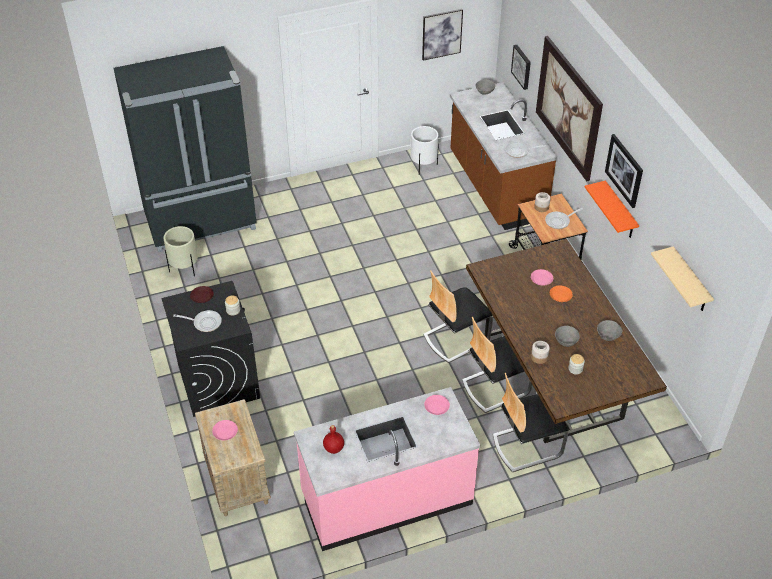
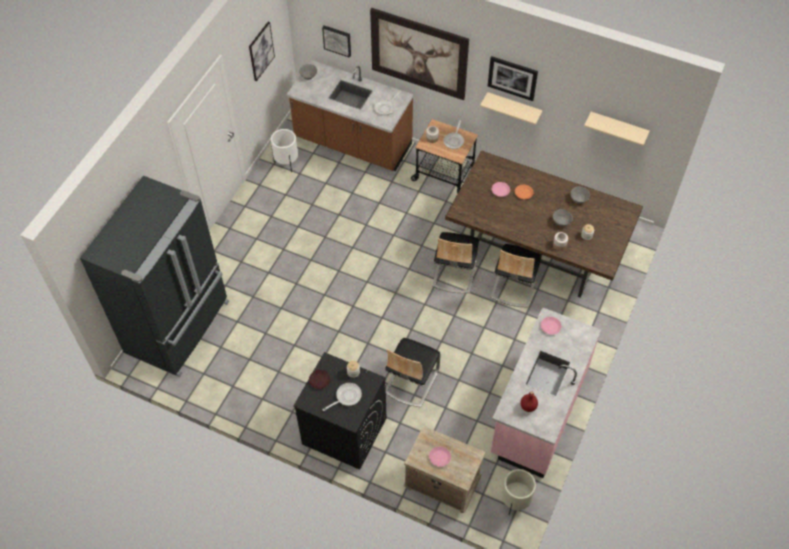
camera: 45 degrees left, 10 degrees up
(184, 268) = (215, 373): beige planter -> beige planter (515, 501)
(526, 445) = (572, 307): chair -> chair (411, 381)
(620, 211) = (513, 108): orange shelf -> beige shelf

